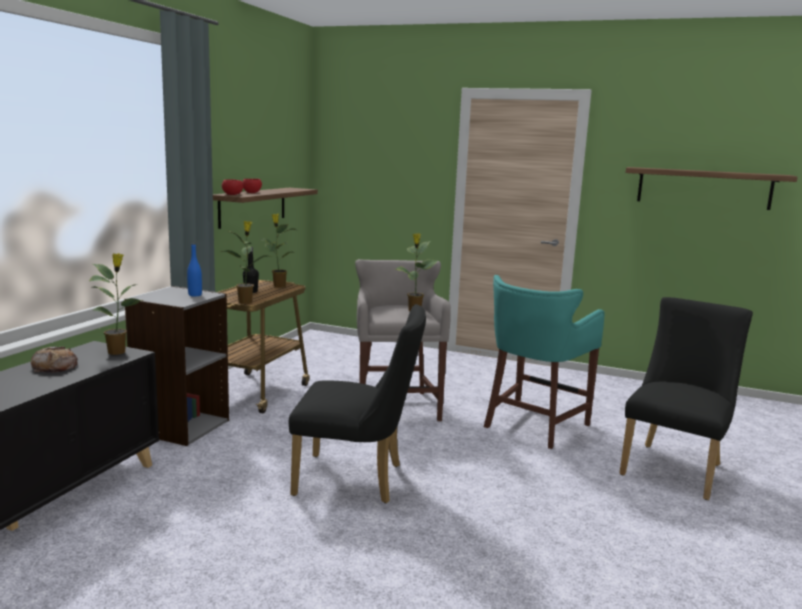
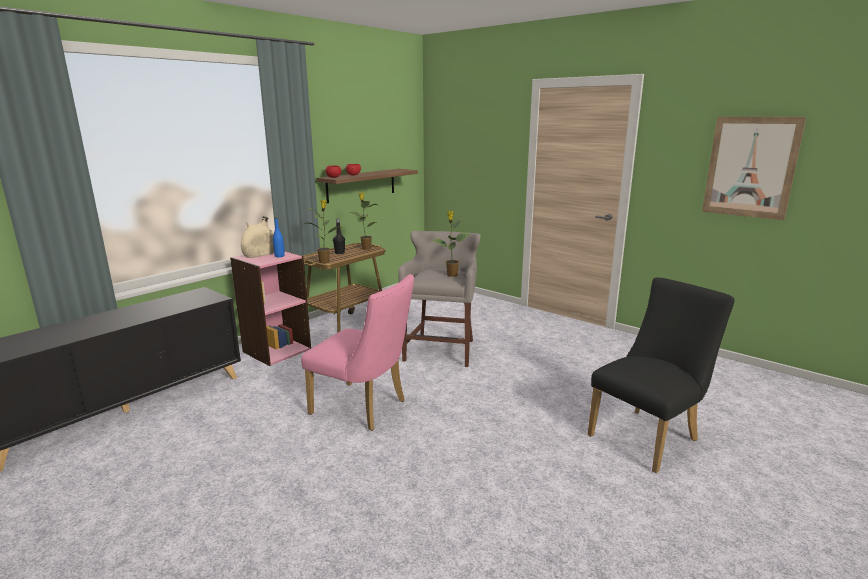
camera: 20 degrees right, 5 degrees up
(55, 366) = (160, 305): bread -> none
(118, 352) = (209, 296): potted plant -> none
(164, 294) = (260, 255): none -> beige vase
(181, 426) = (276, 350): grey bookcase -> pink bookcase
(357, 480) = (364, 408): black chair -> pink chair
(533, 426) = (543, 380): turquoise stool -> none
(703, 188) = (750, 167): shelf -> picture

